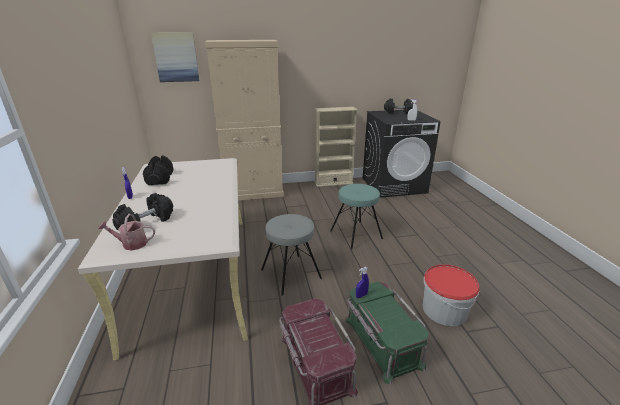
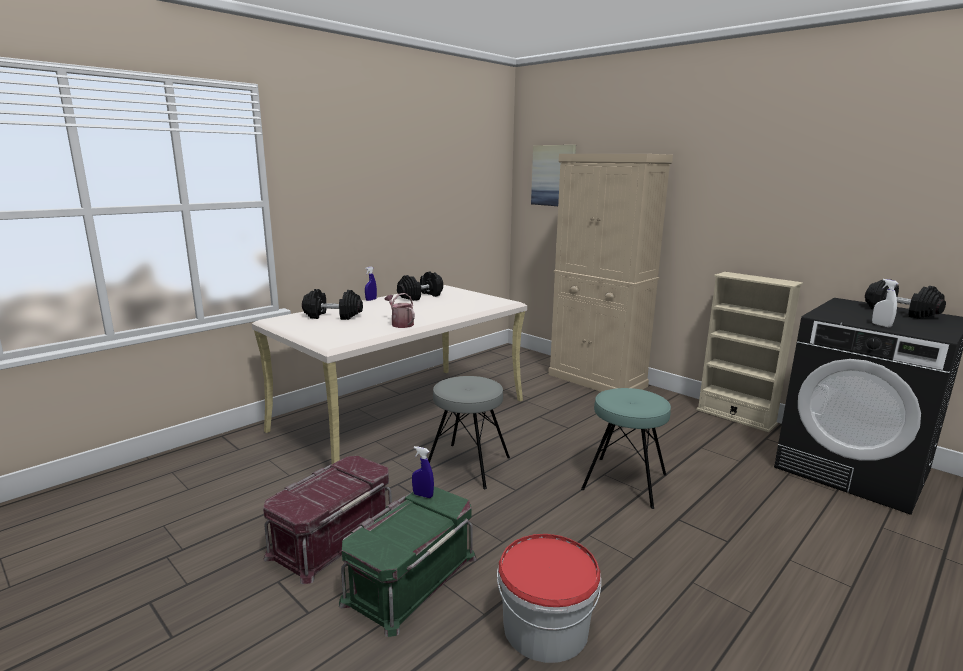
camera: 55 degrees right, 10 degrees down
(131, 244) = (294, 322): watering can -> watering can (400, 324)

